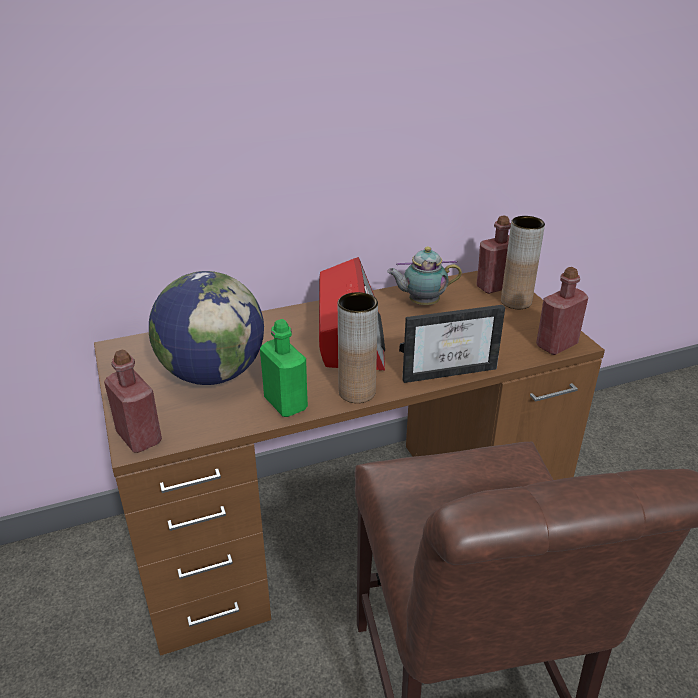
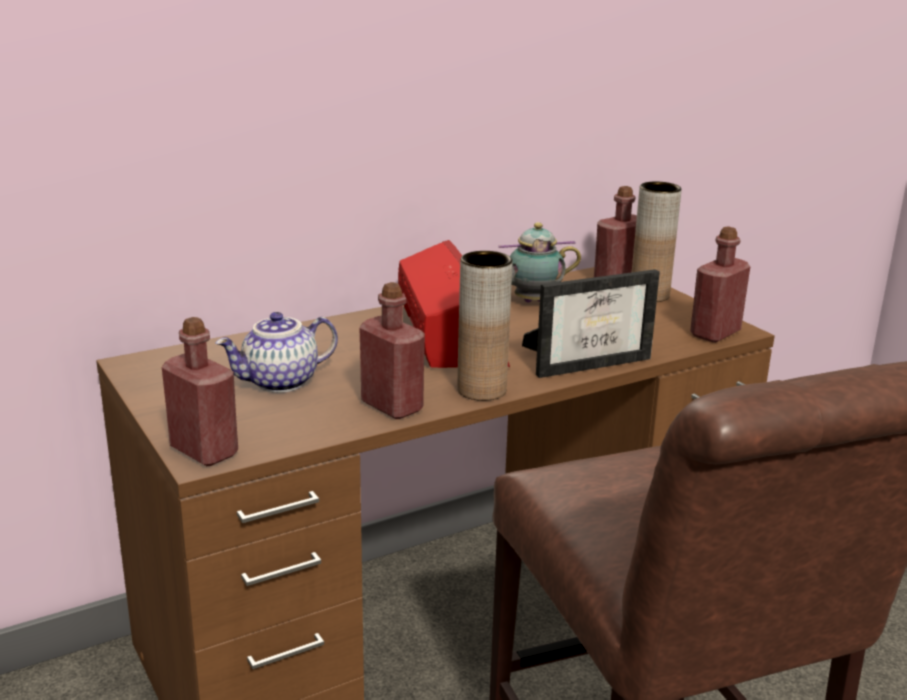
camera: 10 degrees left, 10 degrees down
(213, 374) = (280, 383): globe -> teapot
(285, 403) = (392, 406): green bottle -> red bottle

